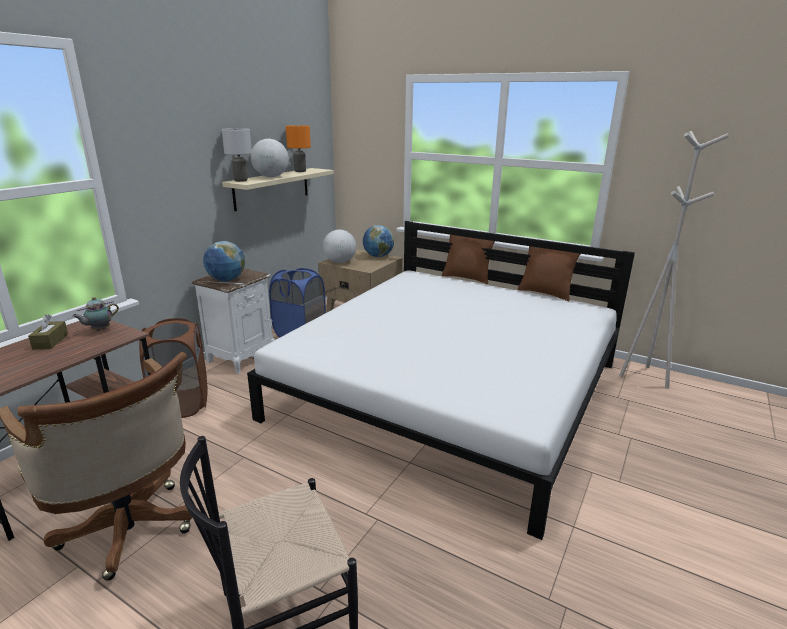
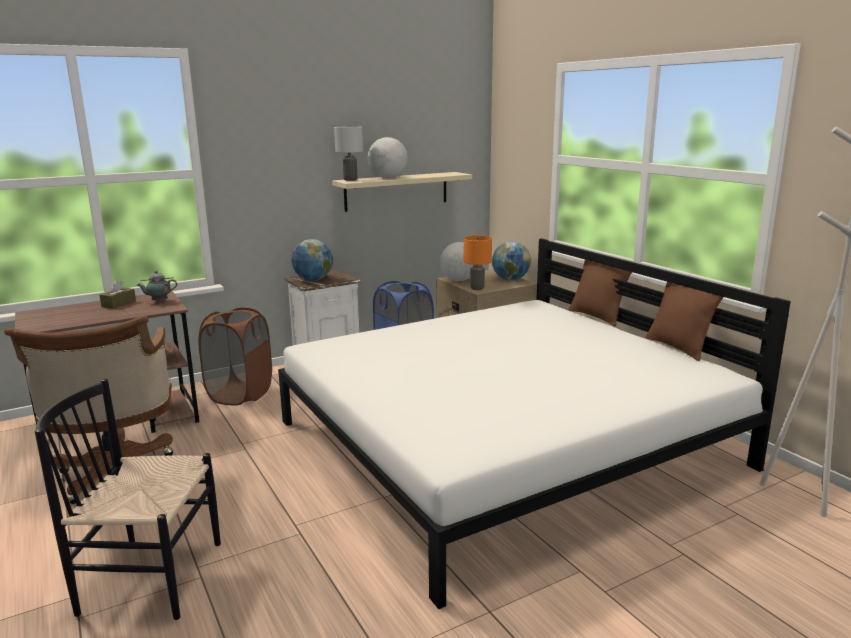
camera: 30 degrees right, 5 degrees down
(300, 171) = (431, 174): orange table lamp -> orange table lamp (477, 289)

